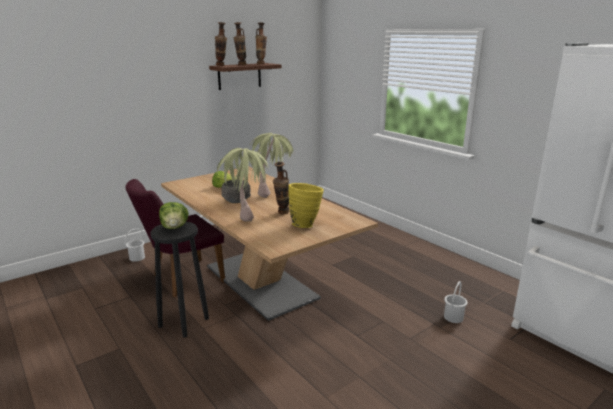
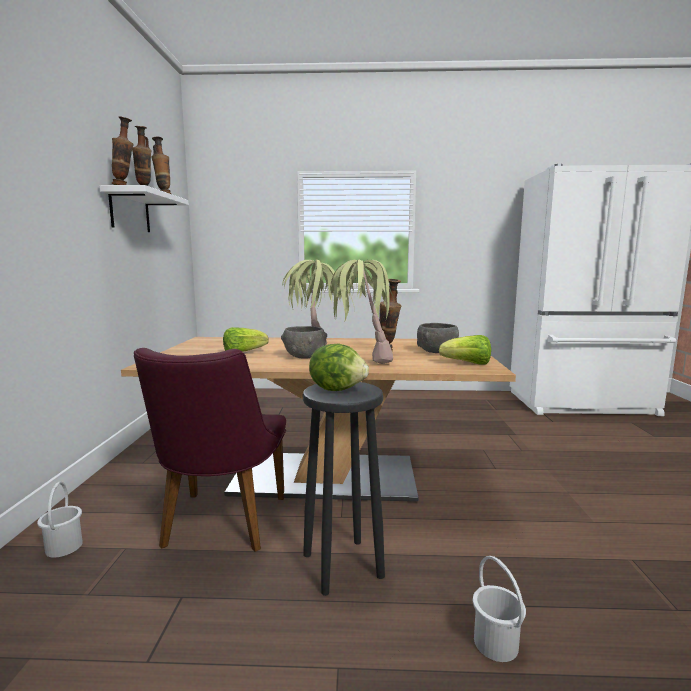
camera: 50 degrees left, 10 degrees down
(239, 76) = (130, 211): brown shelf -> white shelf
(281, 240) = (467, 364): none -> lettuce
(305, 224) = (437, 352): yellow vase -> grey bowl
(453, 317) = (505, 425): white bucket -> white bucket (495, 643)

